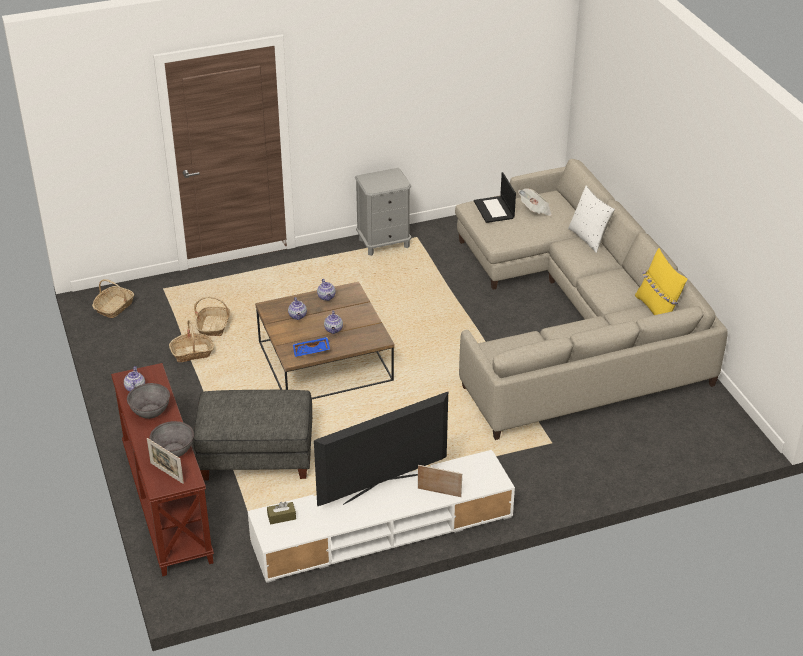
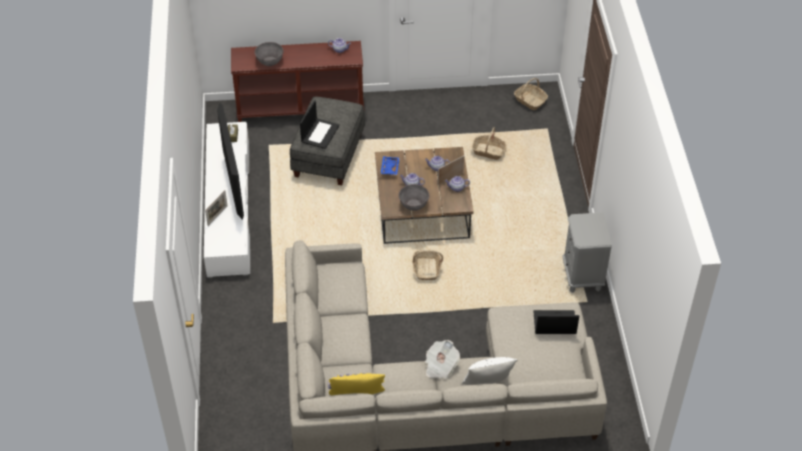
camera: 105 degrees right, 10 degrees up
(150, 411) = (313, 54): grey bowl -> grey bowl (413, 204)
(167, 473) = (250, 56): picture frame -> picture frame (450, 178)
(192, 353) = (458, 136): basket -> basket (426, 269)
(275, 410) = (320, 133): none -> laptop
(535, 210) = (545, 354): newspaper -> newspaper (440, 366)

